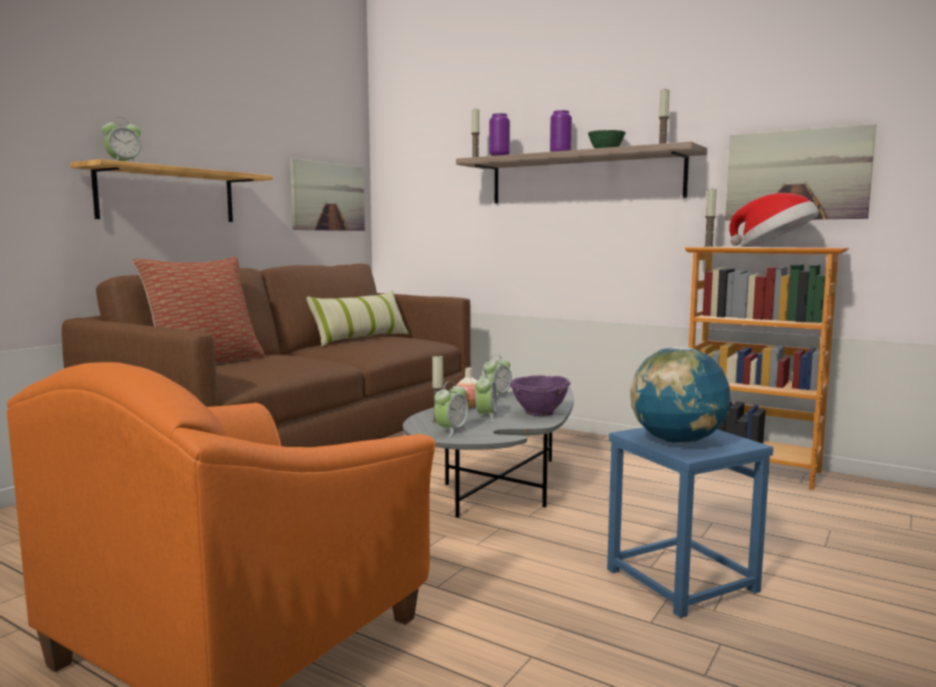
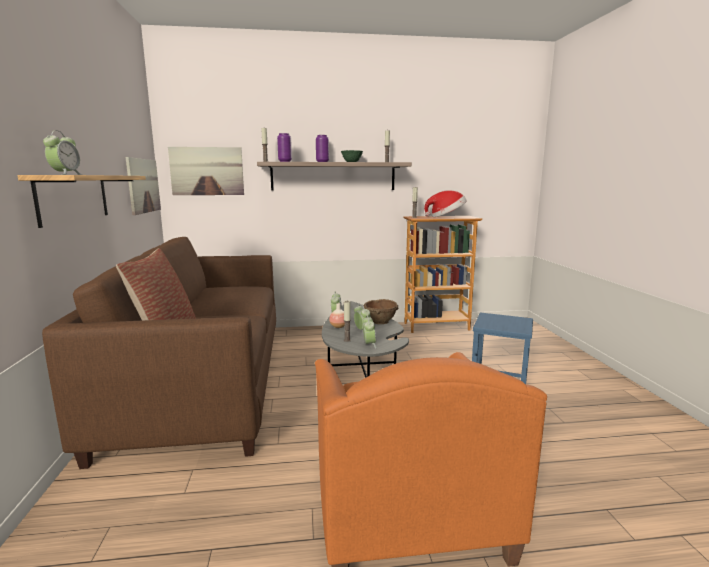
camera: 40 degrees left, 5 degrees up
(360, 339) = (211, 293): pillow -> none
(539, 413) = (380, 322): purple bowl -> brown bowl
(677, 441) = (504, 324): globe -> none
(796, 175) = (446, 180): picture -> picture (207, 171)

